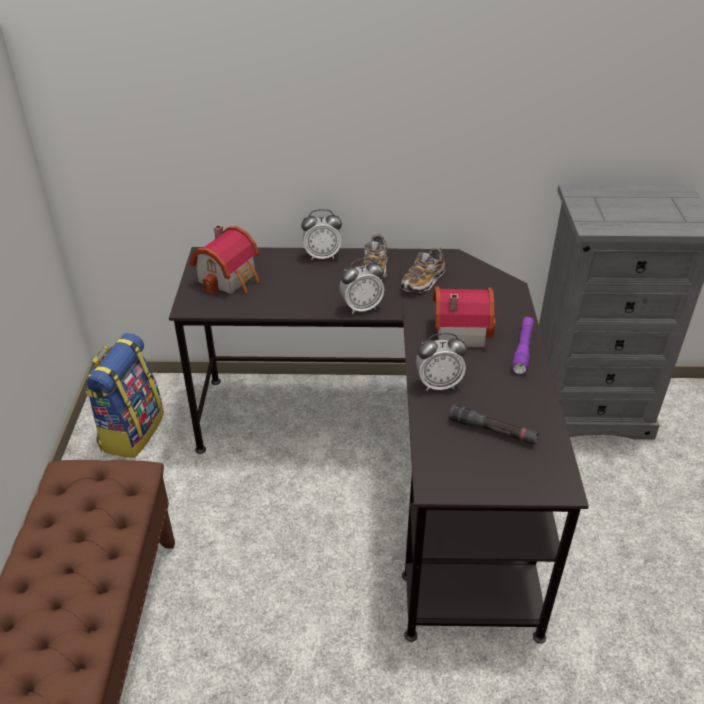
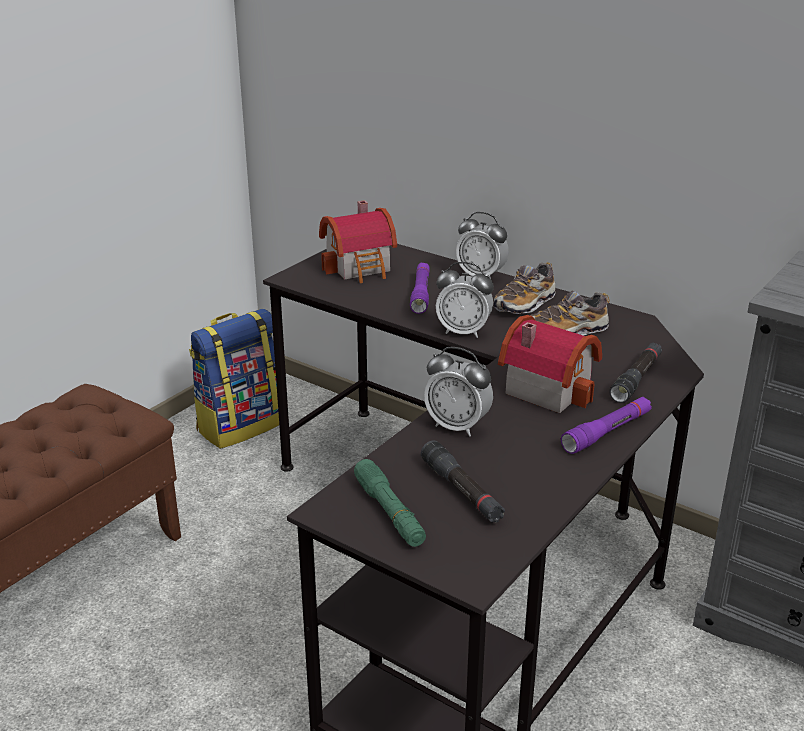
camera: 35 degrees right, 10 degrees down
(299, 286) = (421, 294): none -> purple flashlight
(470, 468) = (389, 512): none -> green flashlight
(498, 303) = (636, 379): none -> black flashlight

